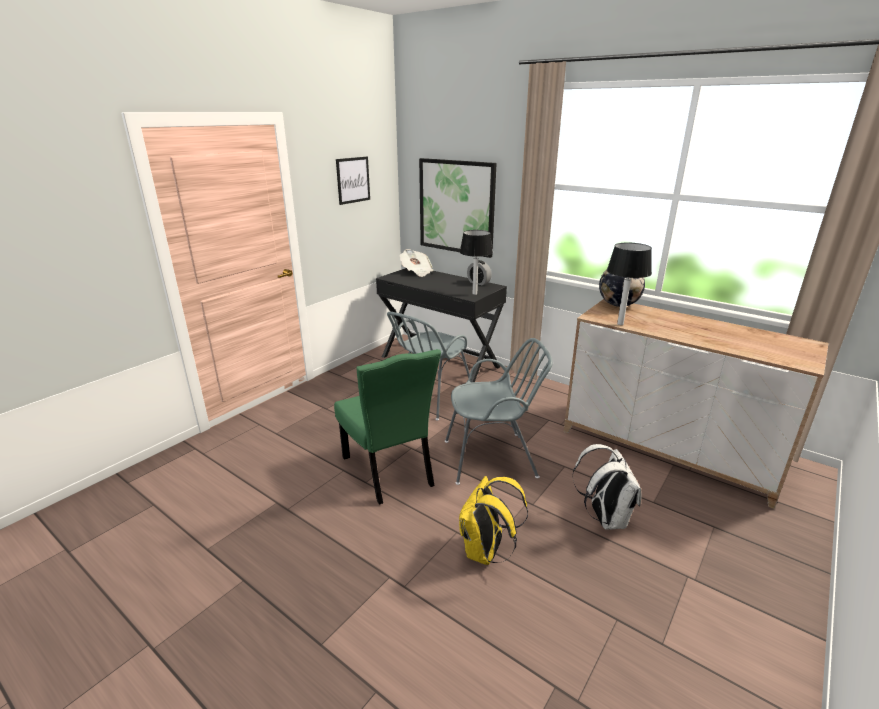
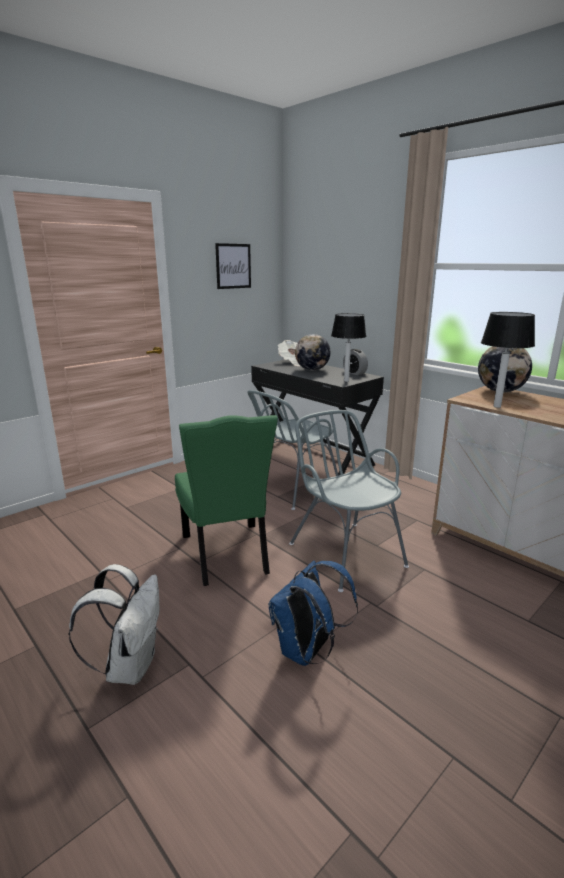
camera: 10 degrees right, 5 degrees down
(437, 281) = (312, 370): none -> globe
(456, 207) = (336, 295): picture -> none
(486, 552) = (307, 651): yellow backpack -> blue backpack
(493, 457) = (344, 551): grey chair -> grey chair turned 120 degrees counterclockwise
(604, 517) = (461, 631): white backpack -> white backpack (130, 665)

